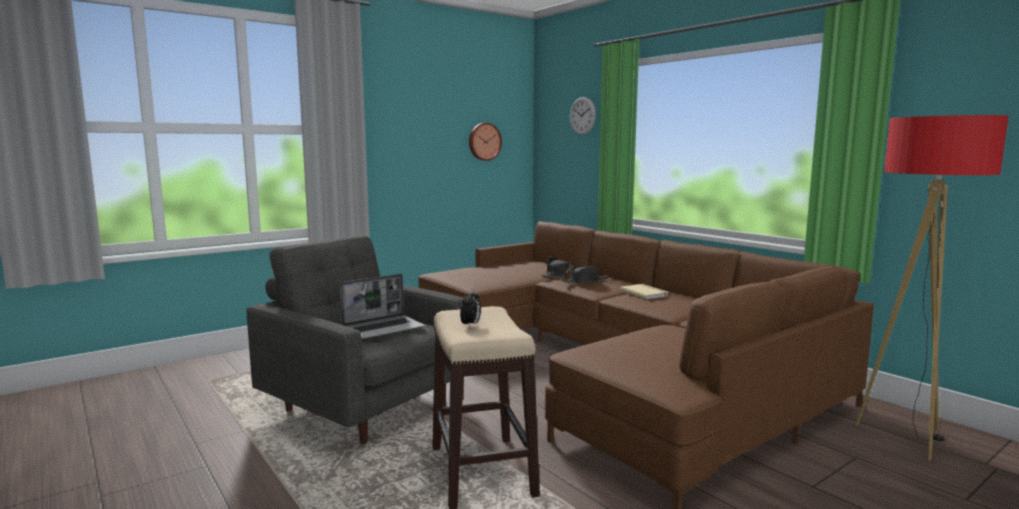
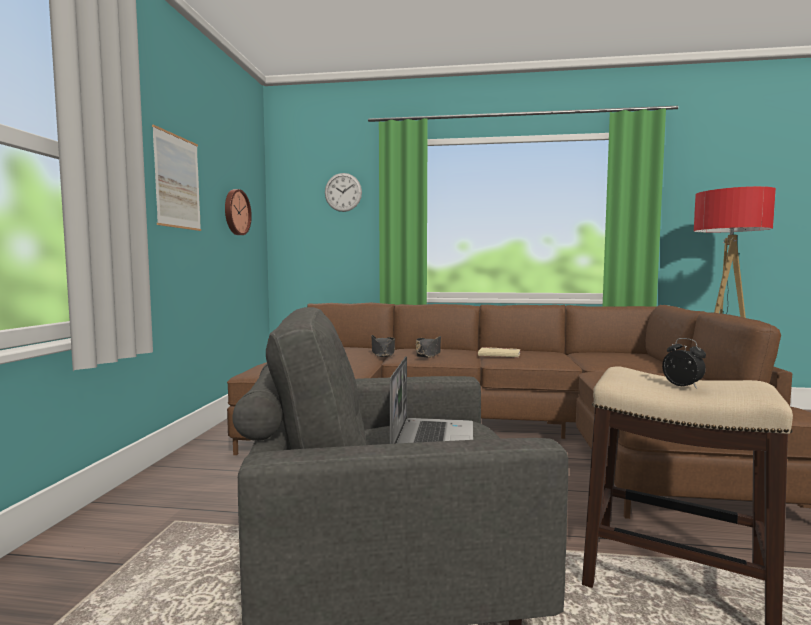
camera: 45 degrees left, 5 degrees down
(413, 129) = (177, 182): none -> picture

